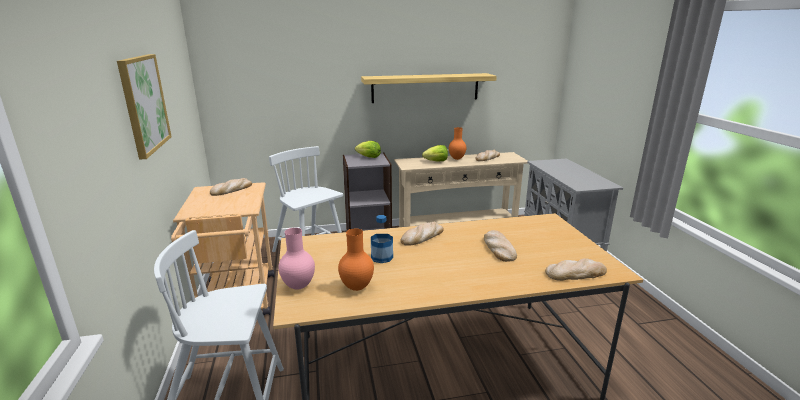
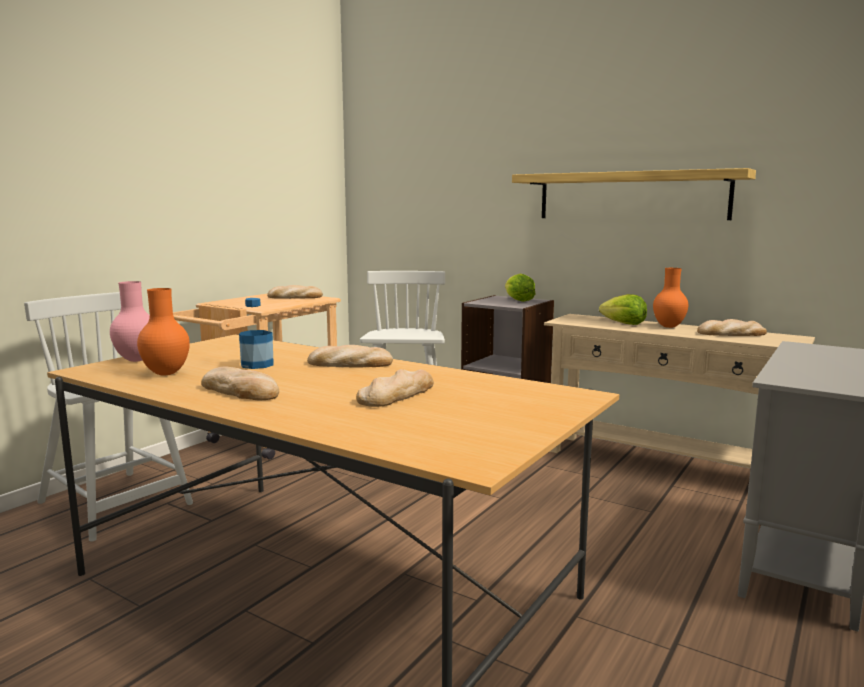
camera: 45 degrees right, 10 degrees down
(144, 104) = (183, 169): picture -> none
(575, 273) = (406, 442): bread -> bread (241, 391)

